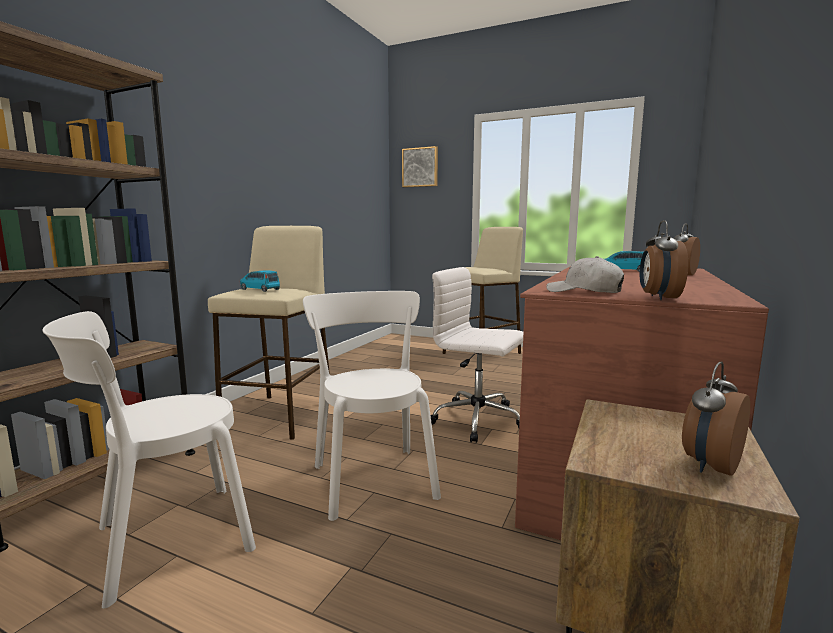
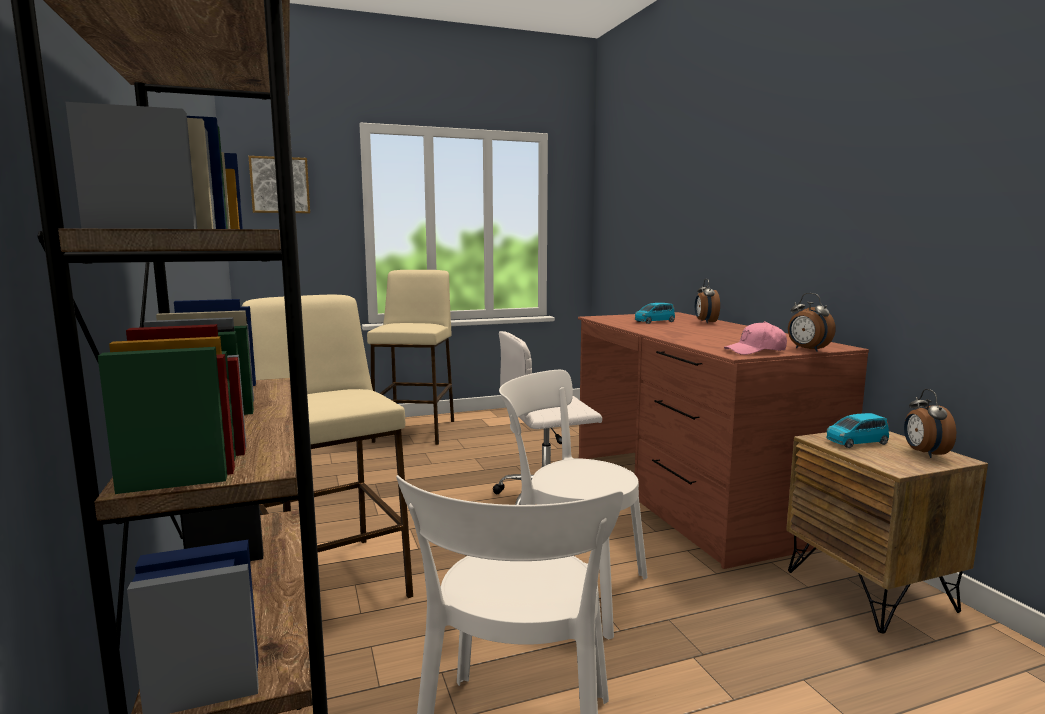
camera: 45 degrees left, 0 degrees up
(260, 289) = (333, 399): blue toy car -> blue toy car (856, 442)
(584, 292) = (755, 351): white cap -> pink cap

